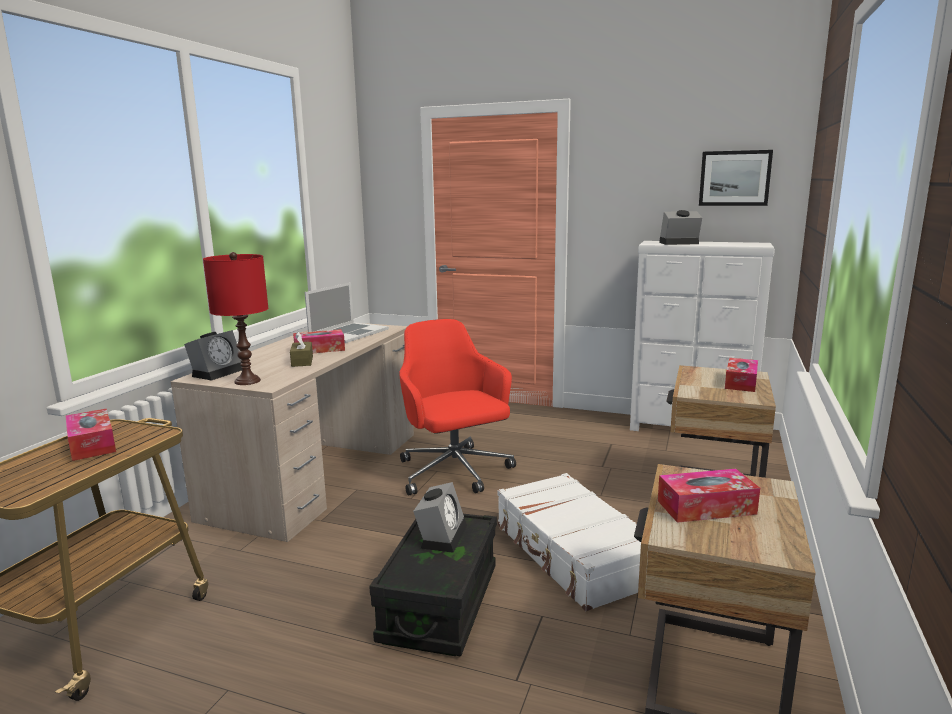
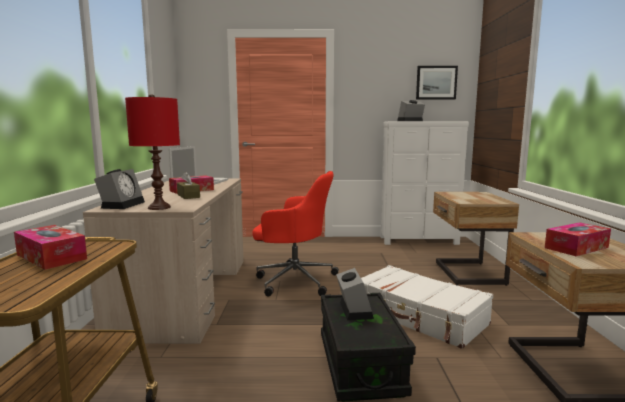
camera: 20 degrees left, 5 degrees down
(454, 472) = (294, 280): red office chair -> red office chair turned 150 degrees clockwise
(740, 382) = (482, 196): tissue box -> none

